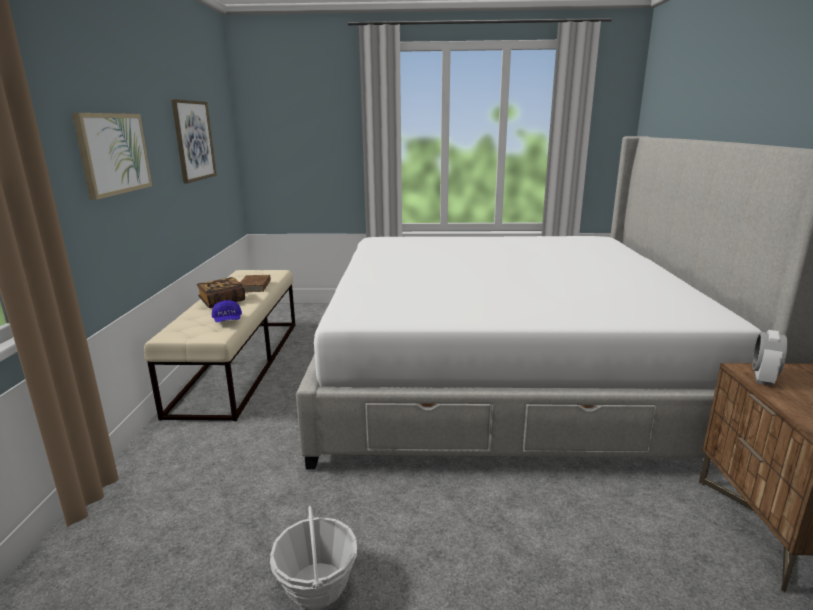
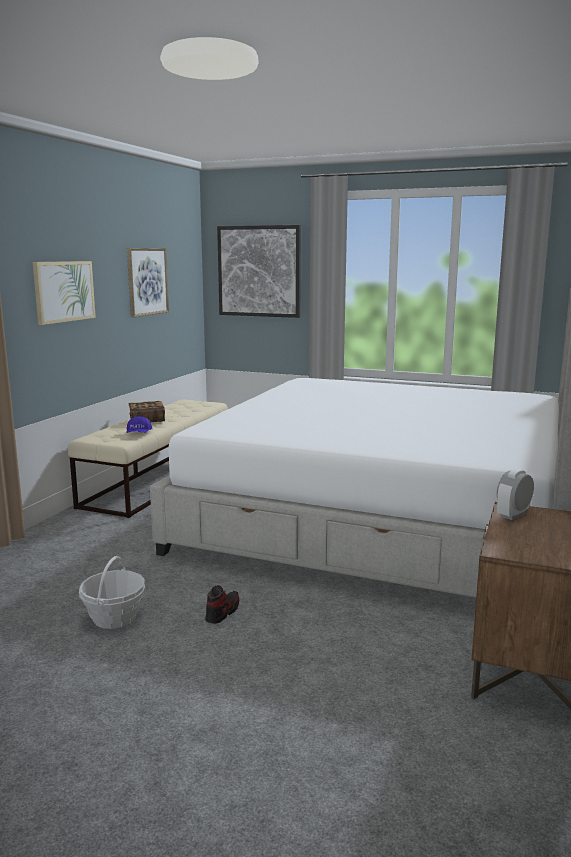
camera: 20 degrees right, 5 degrees down
(255, 286) = (183, 412): brown book -> none
(303, 128) = (259, 271): none -> picture
(441, 538) = (222, 612): none -> shoe

